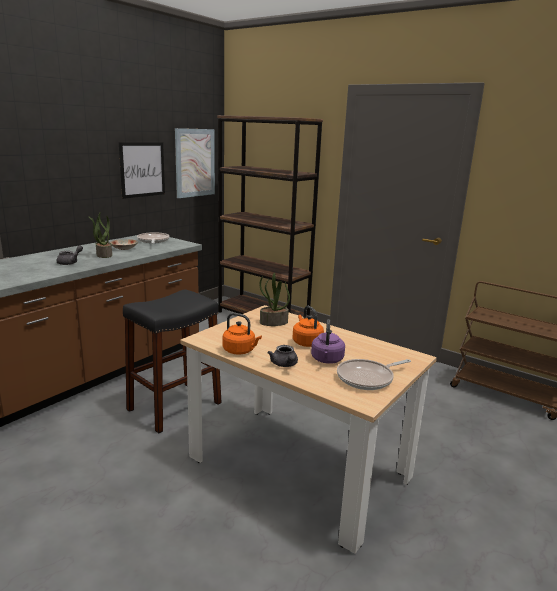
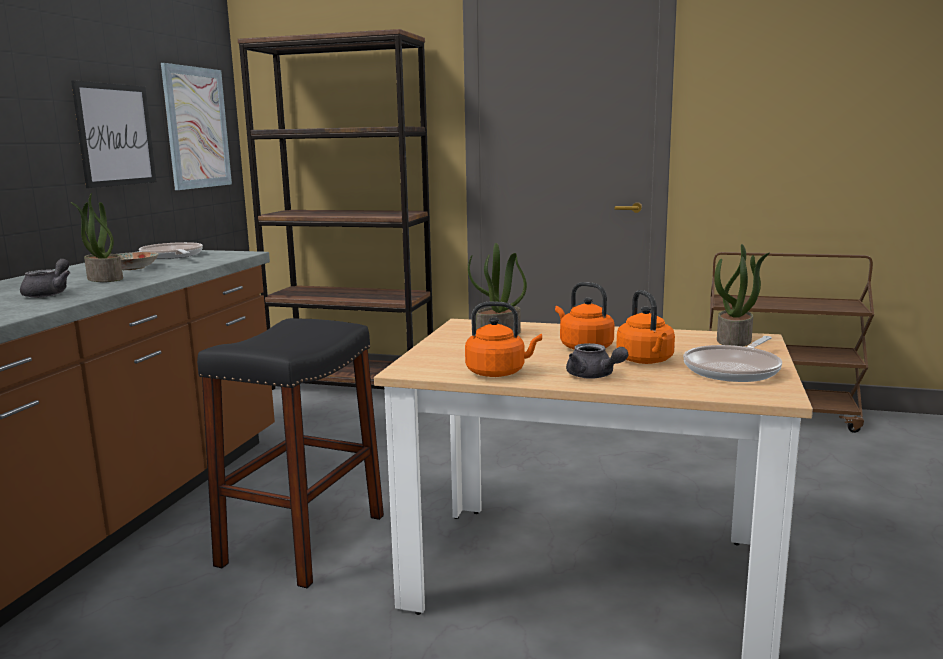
camera: 20 degrees left, 5 degrees down
(327, 360) = (646, 361): purple kettle -> orange kettle
(399, 356) = (734, 340): none -> potted plant

